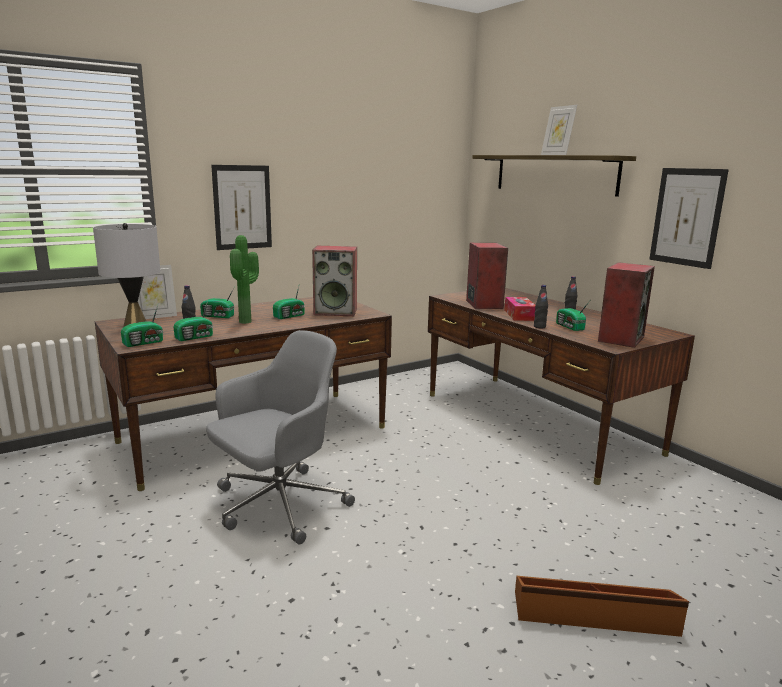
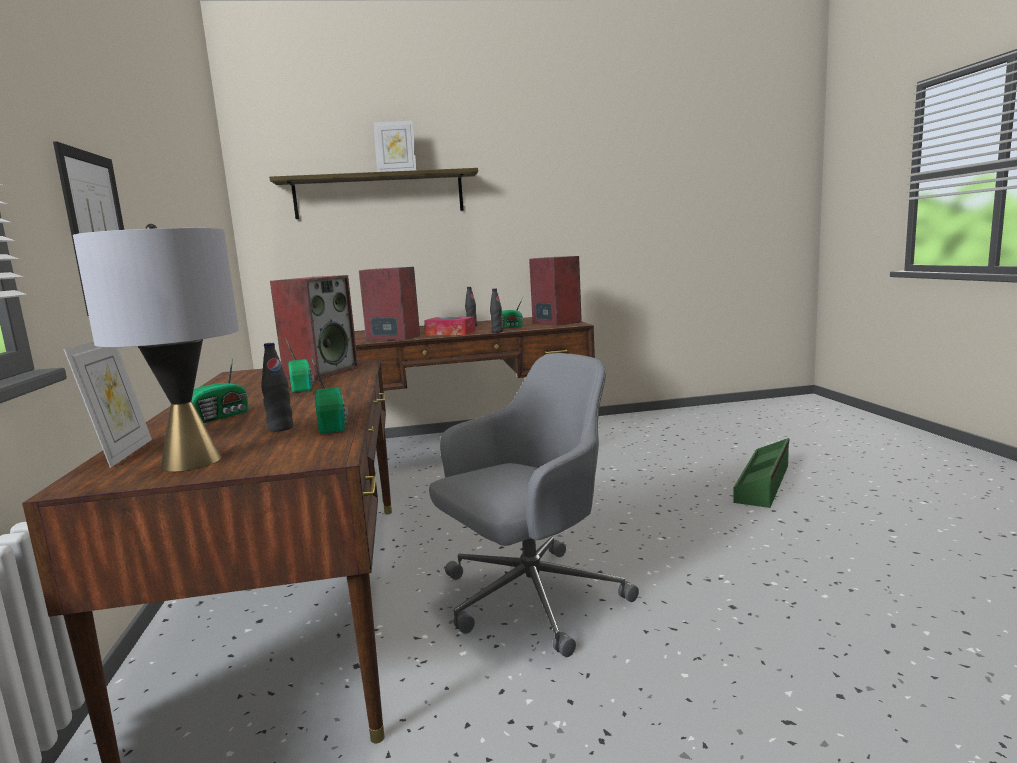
camera: 65 degrees left, 5 degrees down
(144, 343) = (313, 451): radio -> none
(247, 322) = (292, 403): potted plant -> none
(278, 505) = (529, 599): grey office chair -> grey office chair turned 75 degrees clockwise
(594, 614) = (764, 483): brown storage box -> green storage box
(687, 217) = (533, 220): picture -> none

